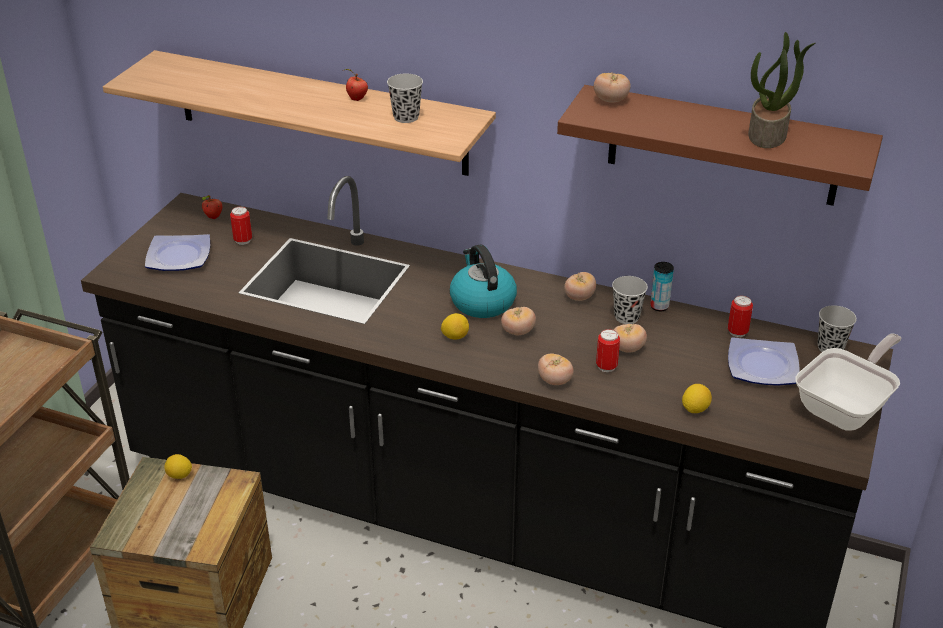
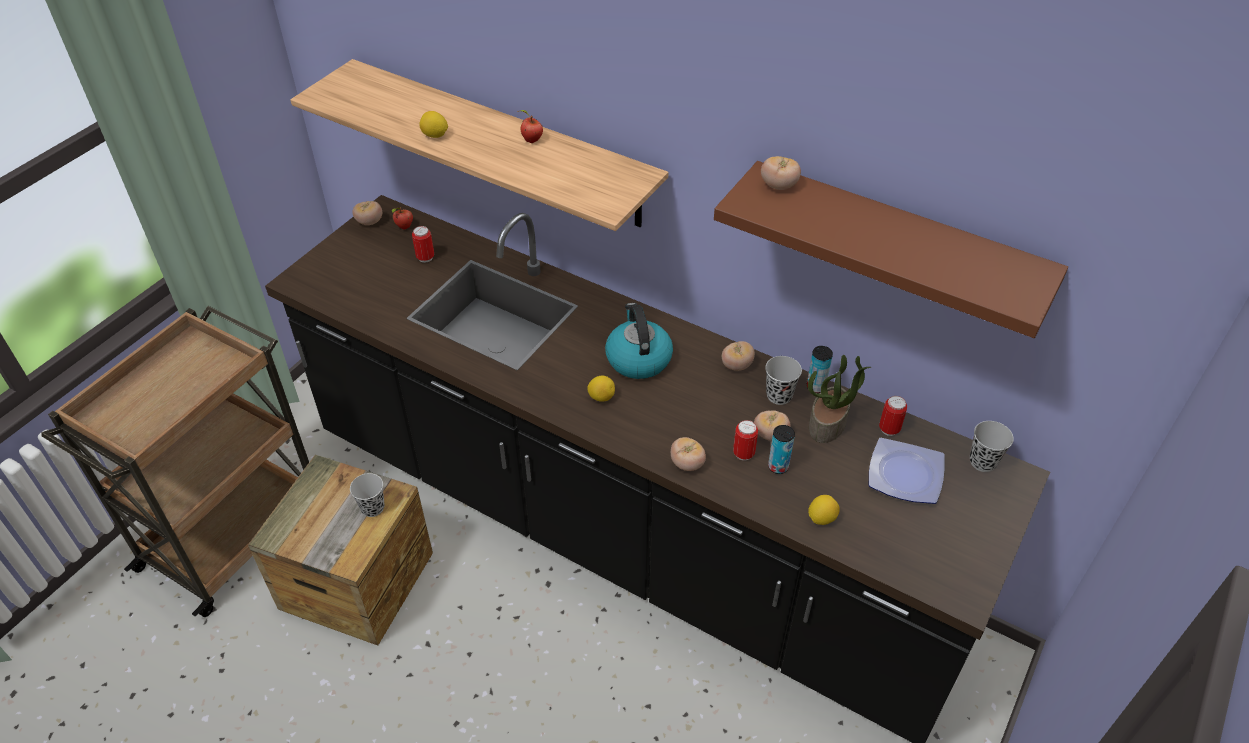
camera: 10 degrees right, 10 degrees up
(179, 475) = (343, 480): lemon -> lemon (435, 136)
(180, 256) = (362, 269): plate -> none
(406, 117) = (574, 169): black cup -> black cup (372, 508)
(518, 332) = (664, 399): tomato -> tomato (369, 222)
(642, 373) = (778, 466): none -> can
(768, 135) = (938, 252): potted plant -> potted plant (828, 424)
(846, 407) = (981, 539): frying pan -> none

